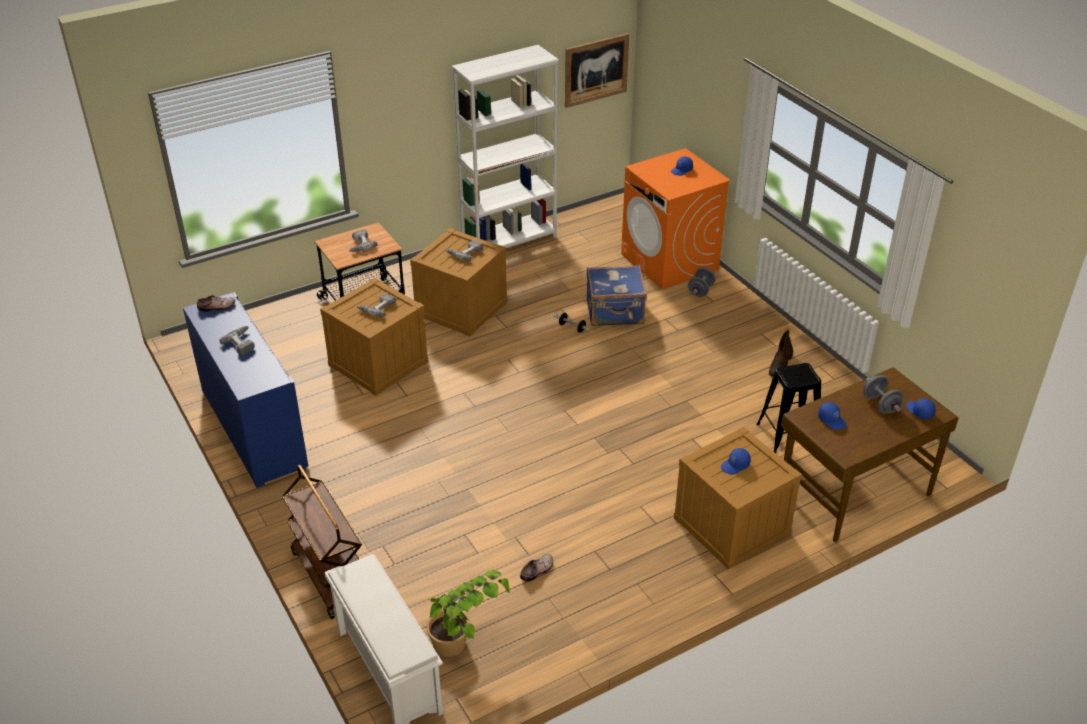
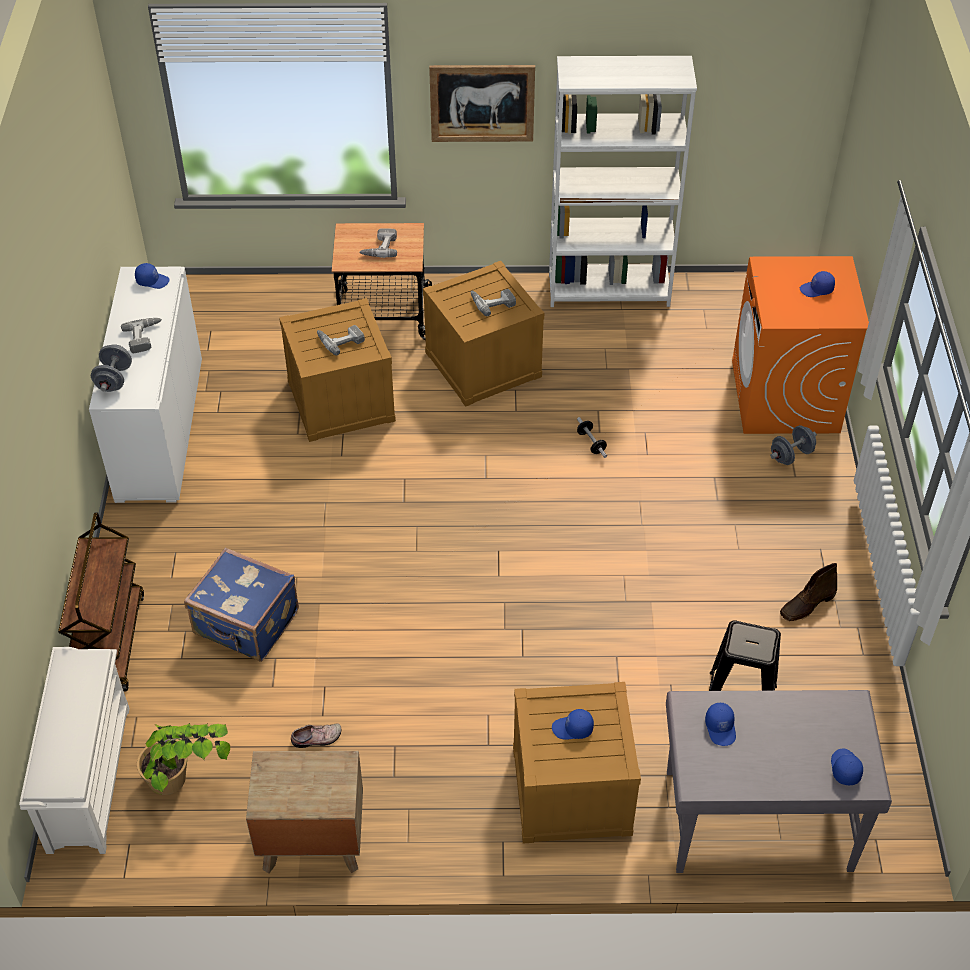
camera: 30 degrees right, 10 degrees up
(217, 307) = (152, 280): shoe -> blue cap
(253, 428) = (160, 429): blue cabinet -> white cabinet
(587, 633) = (311, 840): none -> brown nightstand
(596, 70) = (782, 106): picture -> picture (482, 103)
(615, 313) = (659, 443): blue suitcase -> blue suitcase (246, 624)
(853, 491) = (756, 818): brown desk -> grey desk
(880, 404) = (802, 735): grey dumbbell -> grey dumbbell (114, 379)

